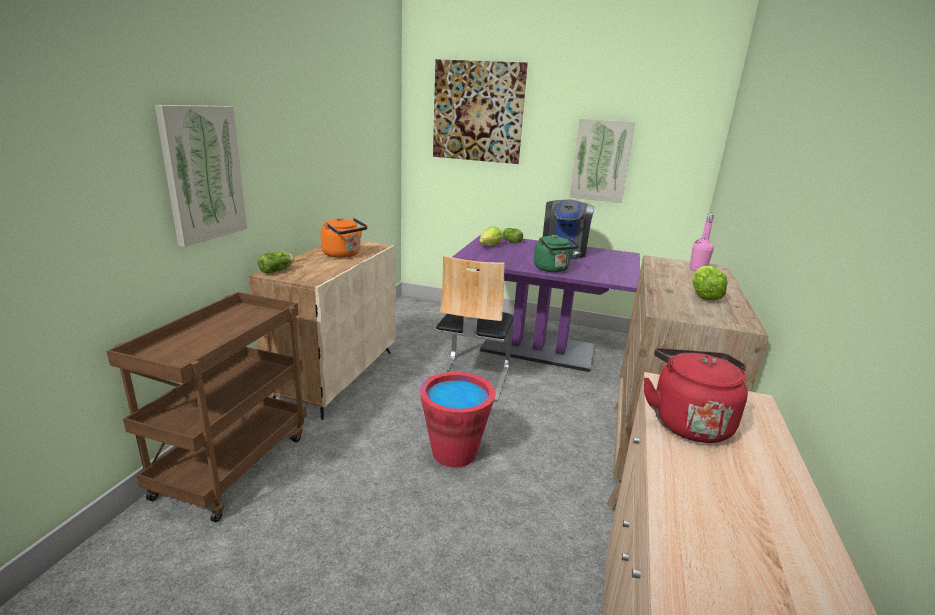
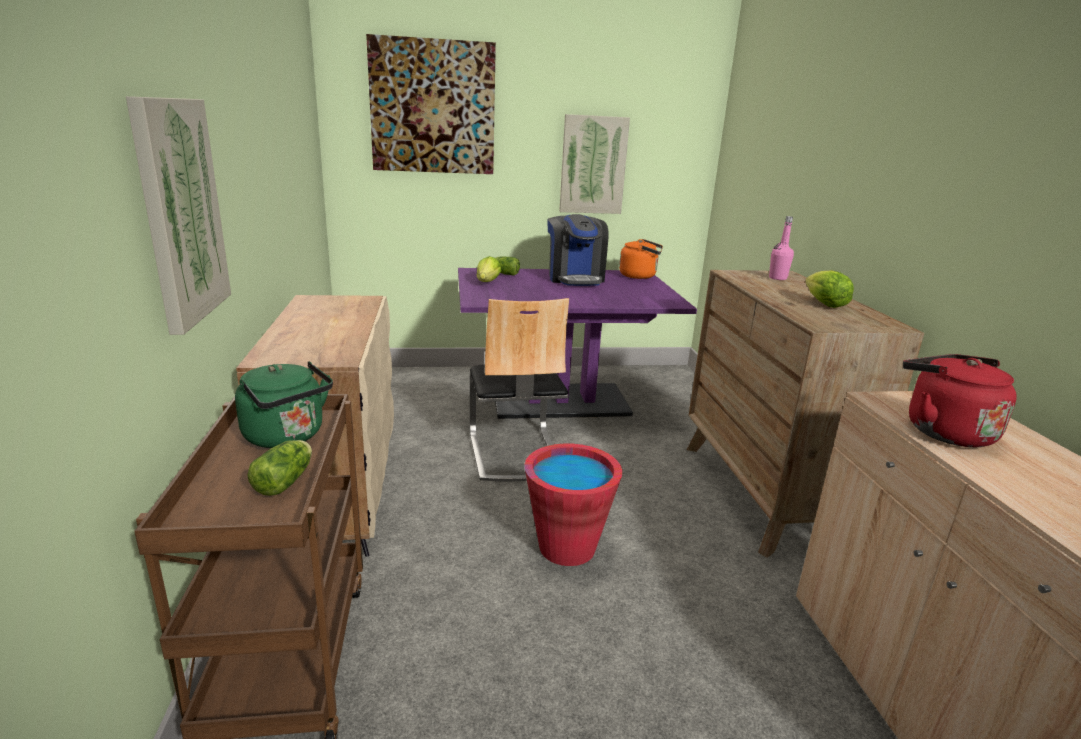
camera: 25 degrees left, 0 degrees up
(278, 270) = (272, 353): lettuce -> lettuce (286, 480)
(343, 254) = (336, 317): orange kettle -> orange kettle (640, 276)
(552, 269) = (590, 301): green kettle -> green kettle (287, 437)

